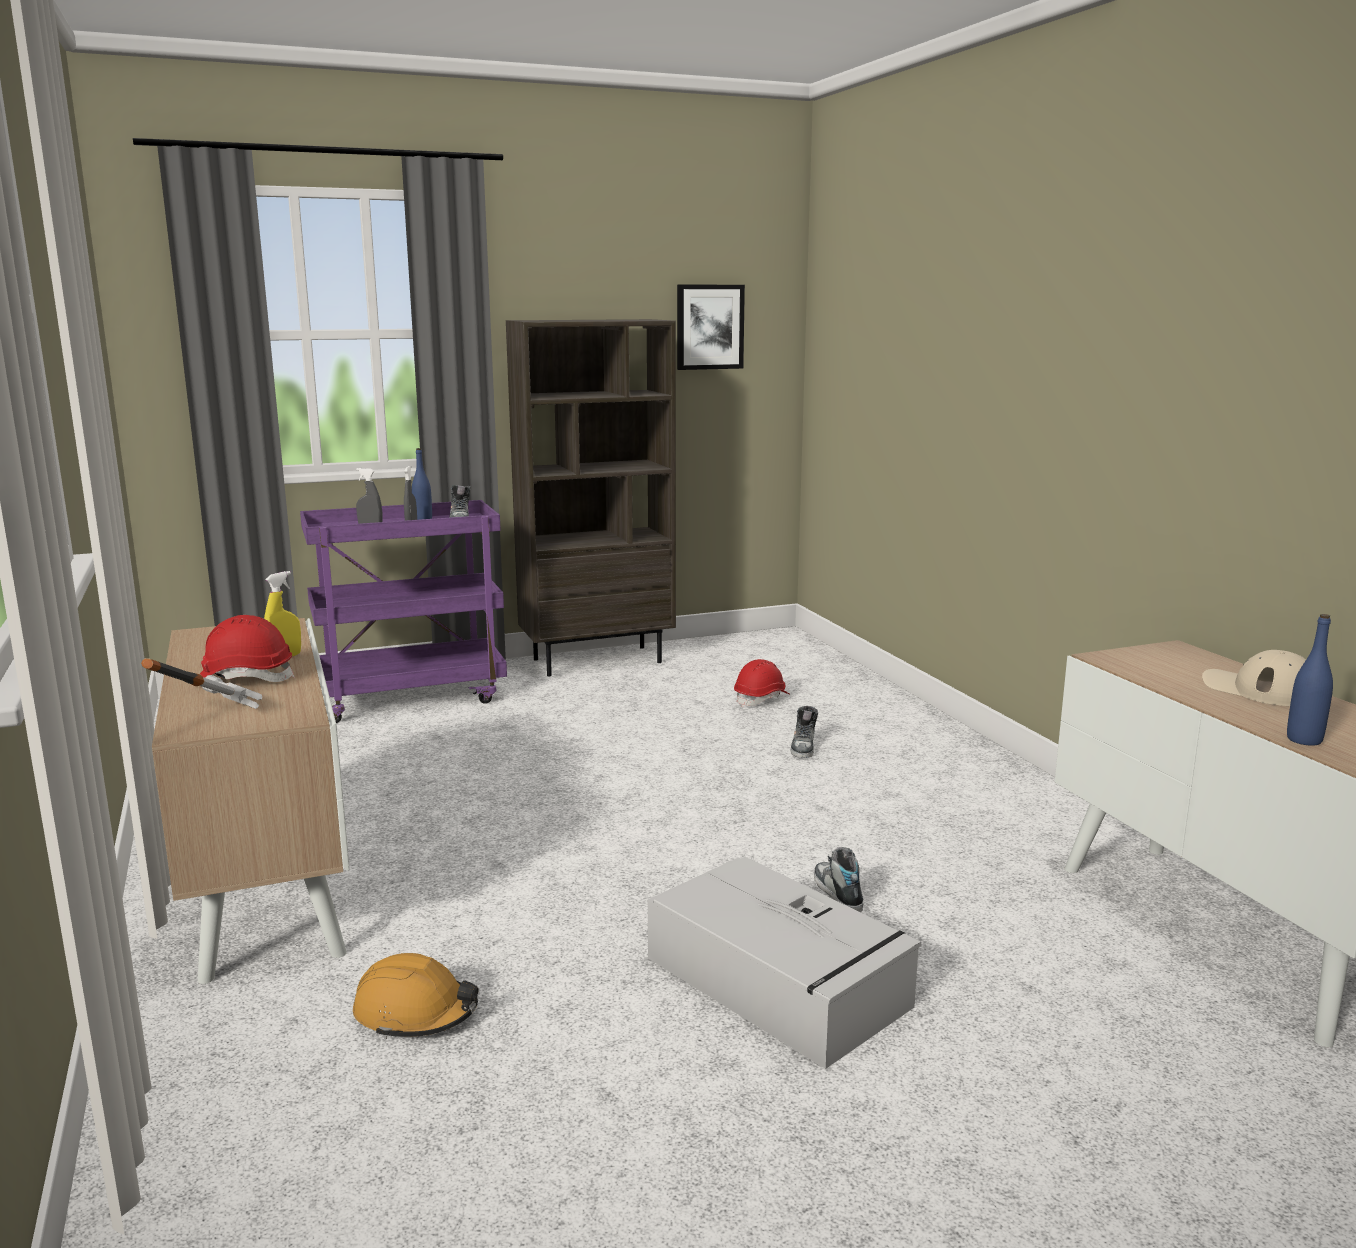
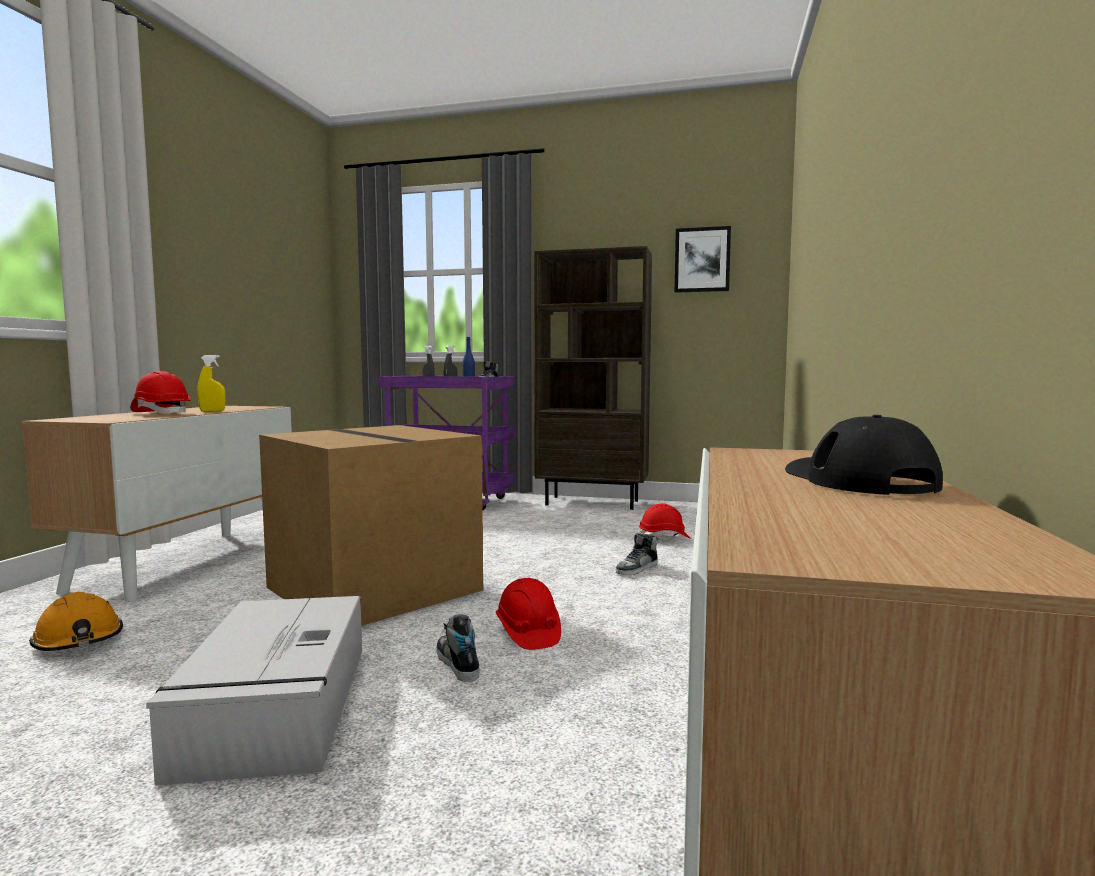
camera: 35 degrees right, 10 degrees down
(198, 719) = (77, 418): hammer -> none
(603, 845) = (377, 589): none -> cardboard box
(837, 846) = (528, 633): none -> red hard hat
(837, 893) = (457, 663): shoe -> shoe turned 45 degrees counterclockwise
(1259, 690) = (857, 480): beige cap -> black cap
(1304, 740) = (756, 512): blue bottle -> none

